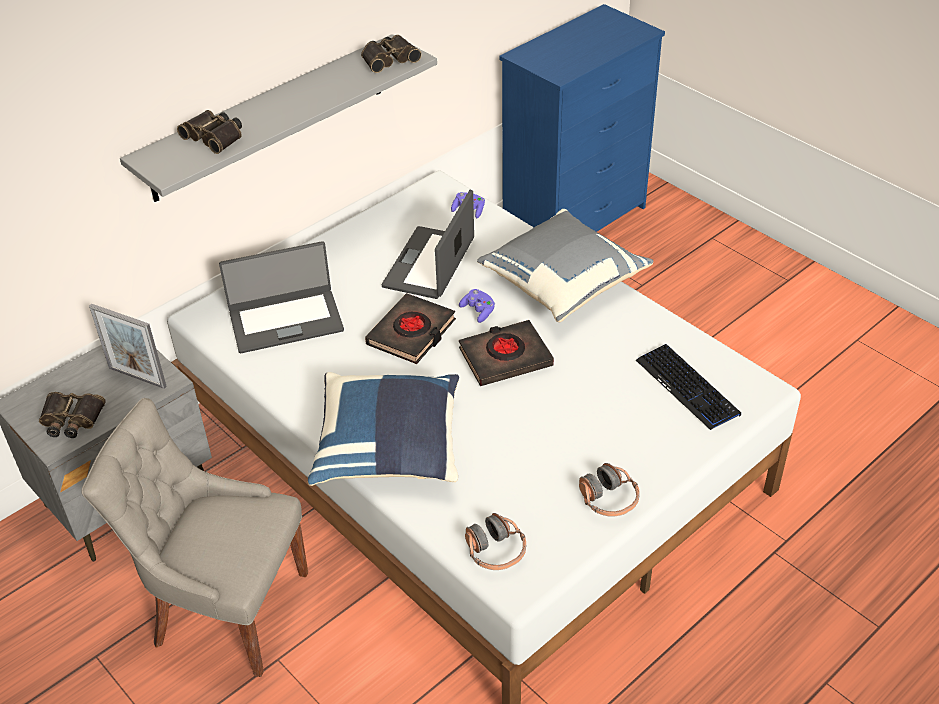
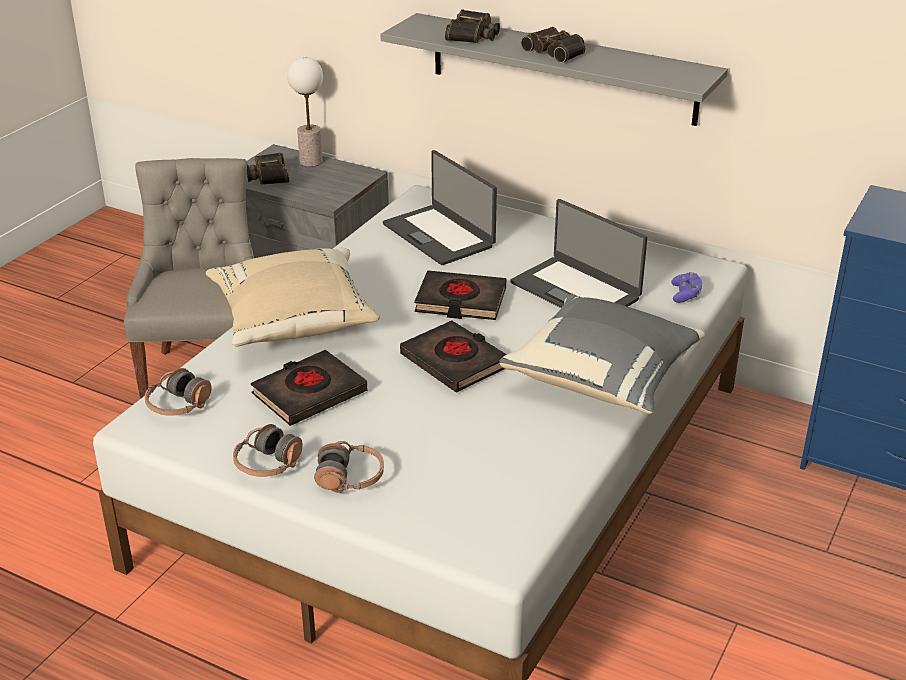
camera: 70 degrees right, 10 degrees down
(63, 380) = (310, 161): none -> table lamp
(137, 377) = (327, 188): picture frame -> none
(389, 58) = (676, 74): binoculars -> binoculars (557, 52)
(390, 448) = (294, 322): blue pillow -> beige pillow
(430, 263) = (576, 290): laptop -> laptop turned 135 degrees counterclockwise
(478, 311) = (518, 332): purple game controller -> none
(514, 456) = (309, 393): none -> black book
(644, 451) = (350, 478): none -> headphones
(687, 387) = (472, 496): keyboard -> none

